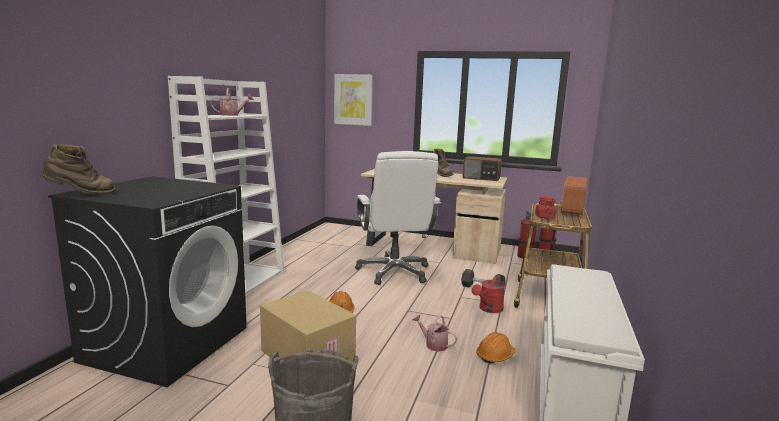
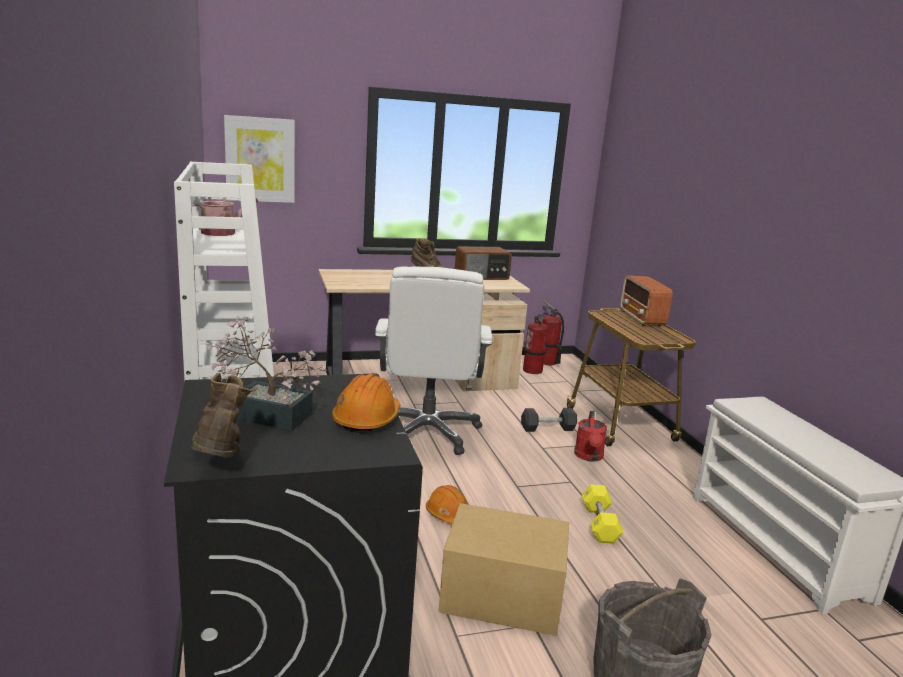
camera: 35 degrees left, 5 degrees up
(81, 194) = (220, 463): brown boot -> brown boot turned 45 degrees counterclockwise
(145, 187) = (265, 413): none -> potted plant
(394, 272) = (427, 431): white office chair -> white office chair turned 45 degrees clockwise
(433, 344) = (599, 524): watering can -> yellow dumbbell
(495, 356) = (666, 516): orange hard hat -> orange hard hat (367, 419)
(544, 217) = (638, 334): red jar -> none

